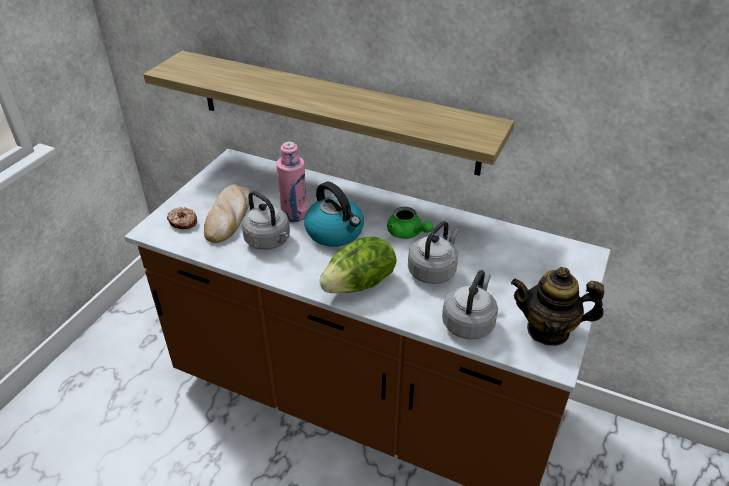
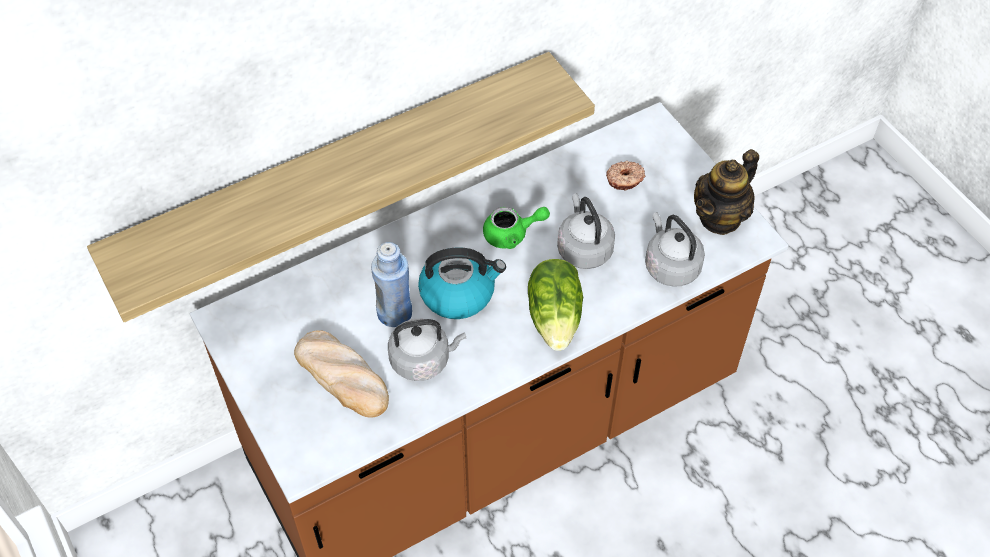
camera: 55 degrees left, 15 degrees up
(183, 222) = (314, 427): donut -> donut (625, 179)
(294, 214) = (395, 313): pink bottle -> blue bottle

